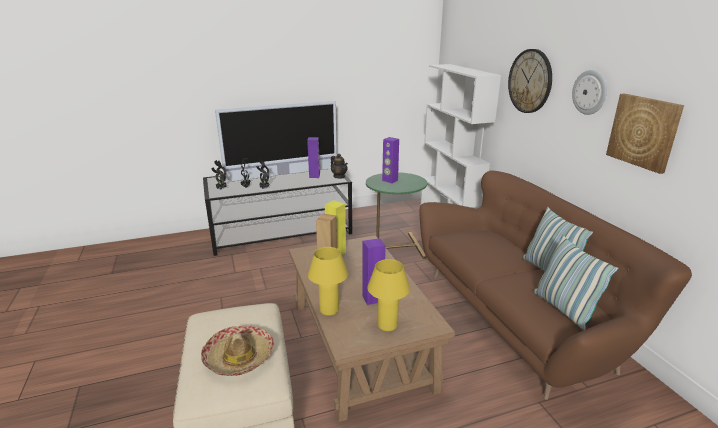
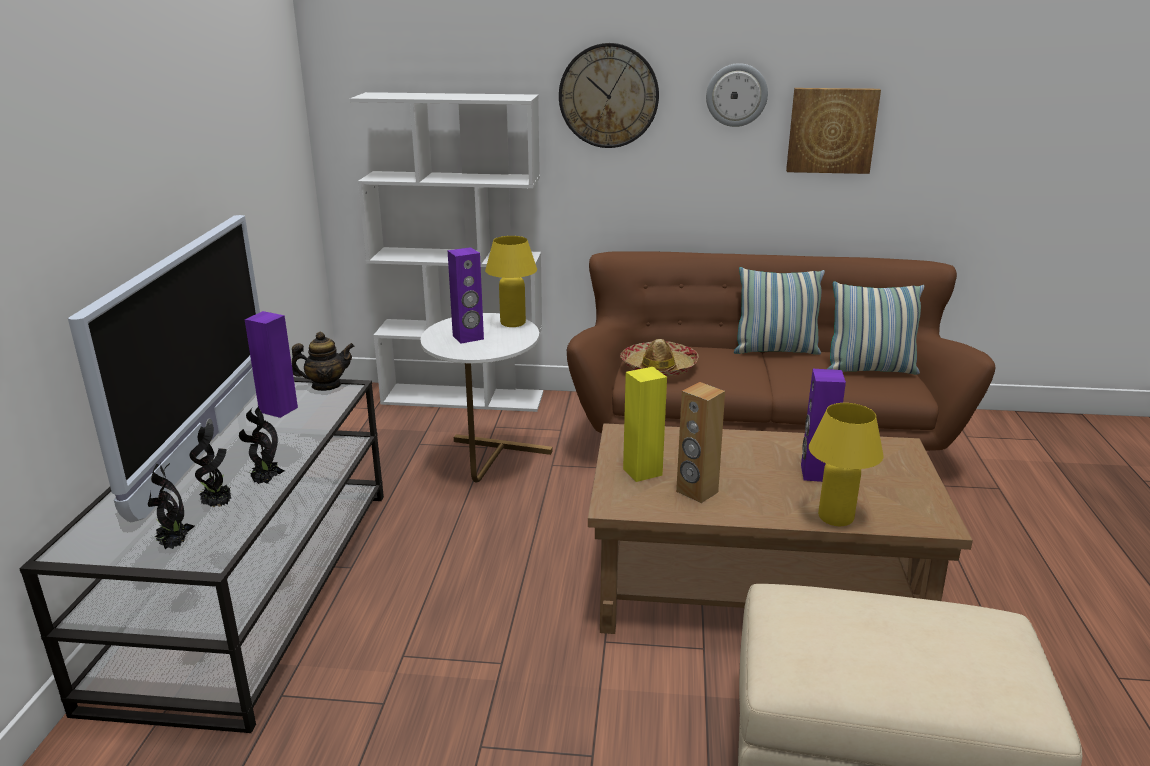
camera: 65 degrees left, 0 degrees up
(239, 357) = (941, 638): hat -> hat (659, 367)
(387, 325) = (893, 479): yellow table lamp -> yellow table lamp (513, 323)
(394, 247) = (487, 468): green side table -> white side table

